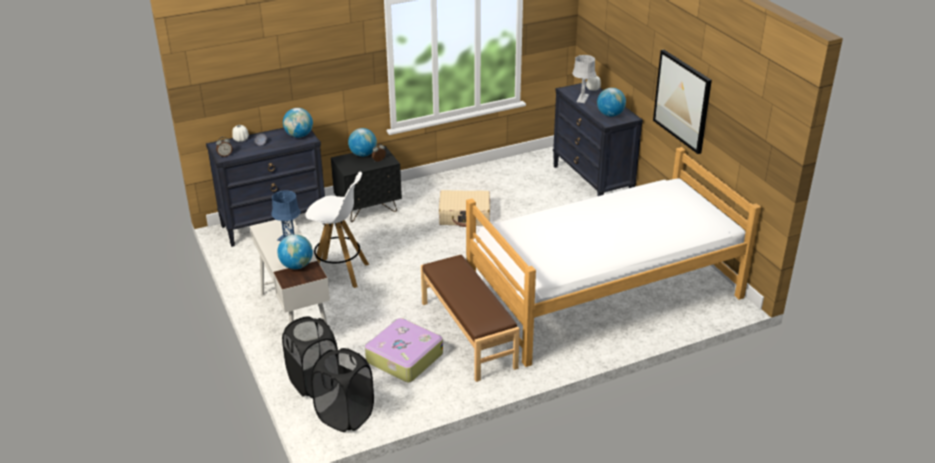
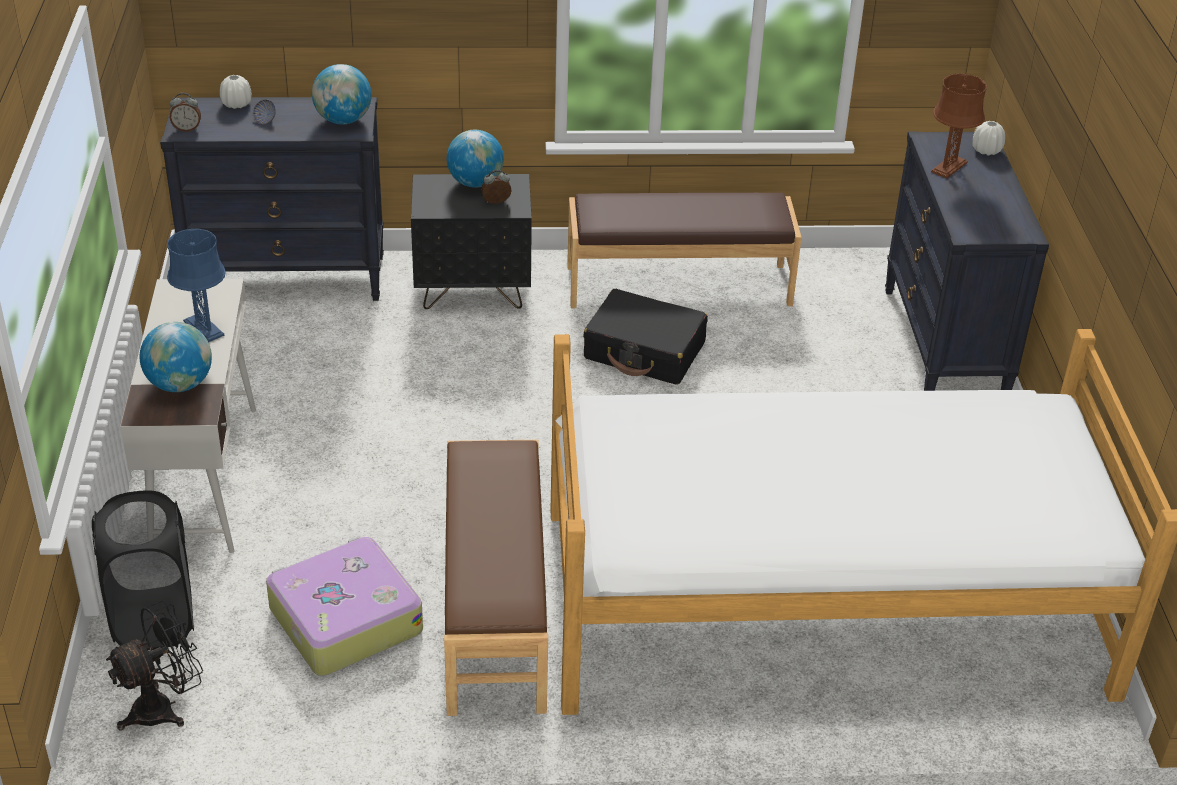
camera: 20 degrees right, 5 degrees up
(340, 272) = (341, 407): white stool -> none
(345, 416) = (163, 707): black laundry basket -> black fan
(461, 184) = (678, 284): none -> brown bench
(465, 215) = (645, 351): beige suitcase -> black suitcase
(582, 98) = (949, 167): grey table lamp -> brown table lamp
(610, 115) = (984, 217): globe -> none
(682, 100) = (1112, 228): picture -> none

